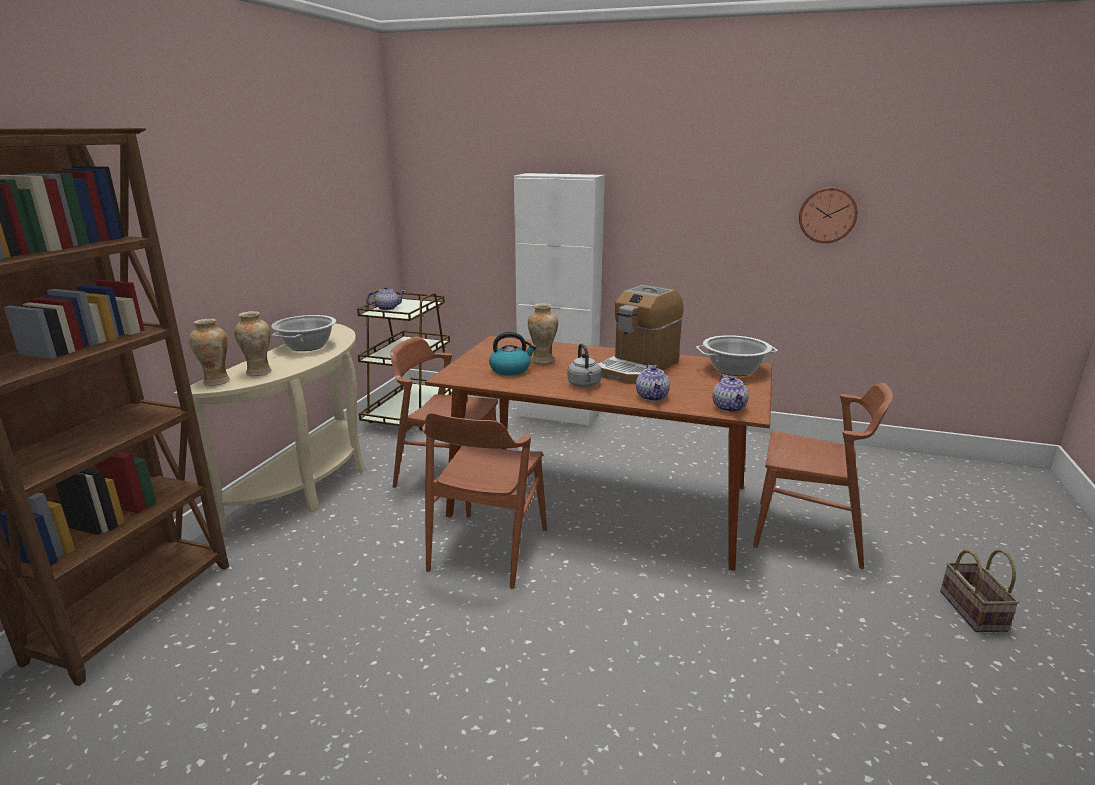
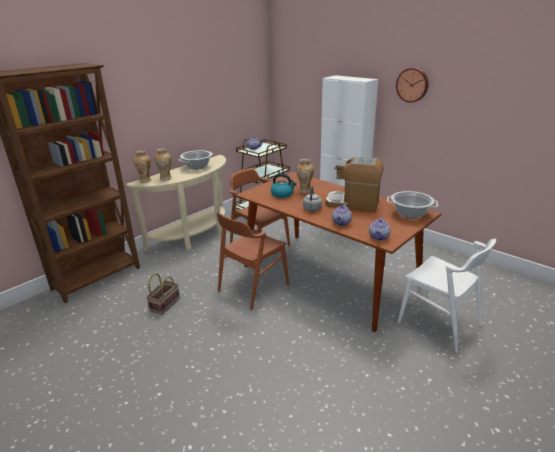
camera: 25 degrees right, 5 degrees up
(638, 367) = (353, 203): coffee machine -> coffee machine turned 45 degrees clockwise
(808, 533) = (439, 323): brown chair -> white chair
(827, 215) = (519, 116): wall clock -> wall clock (412, 85)
(970, 610) = (509, 396): basket -> basket (165, 304)

